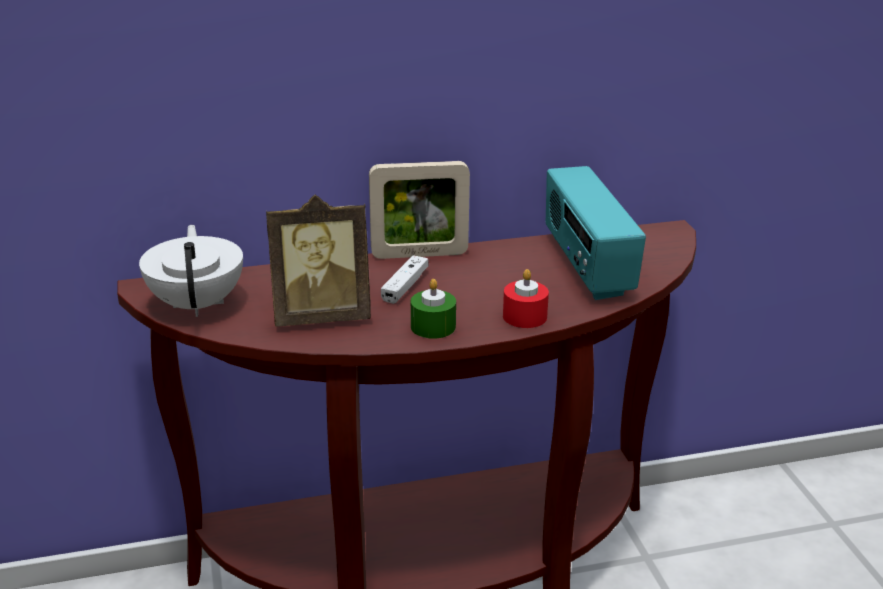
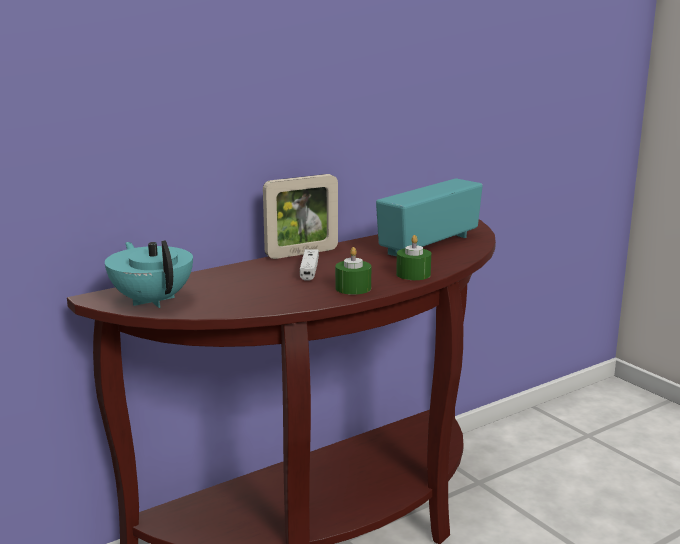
camera: 20 degrees left, 10 degrees down
(198, 304) = (152, 300): white teapot -> turquoise teapot
(321, 316) = (262, 294): picture frame -> none
(524, 316) = (413, 274): red candle -> green candle
(586, 266) = (428, 245): radio -> radio turned 75 degrees clockwise

